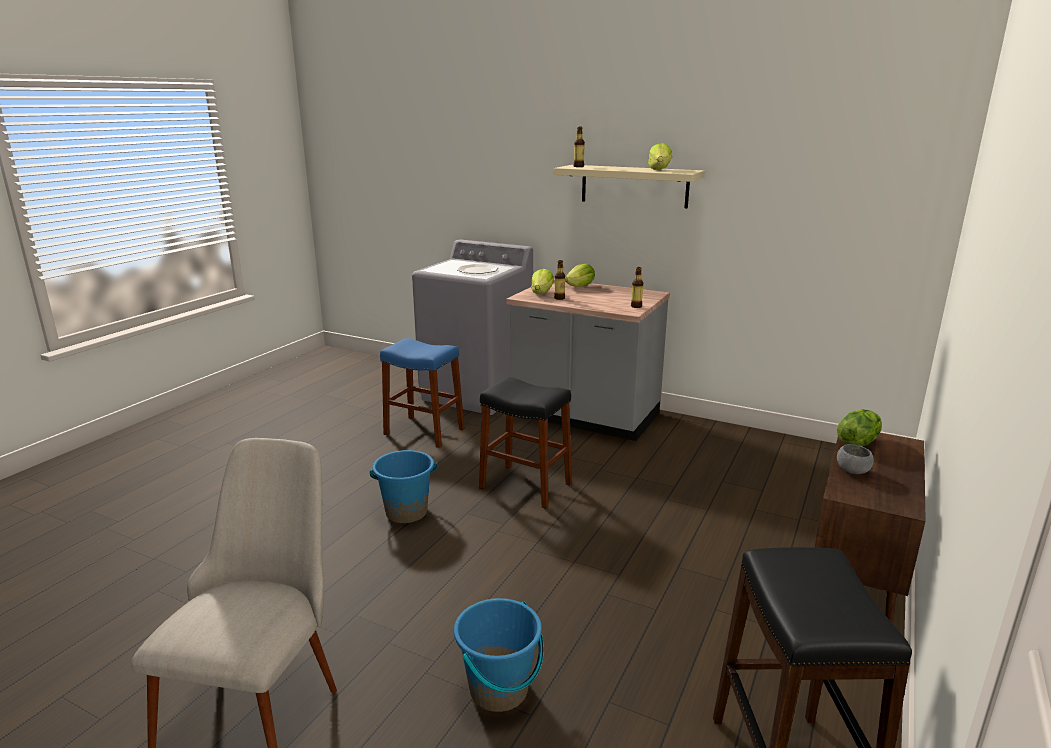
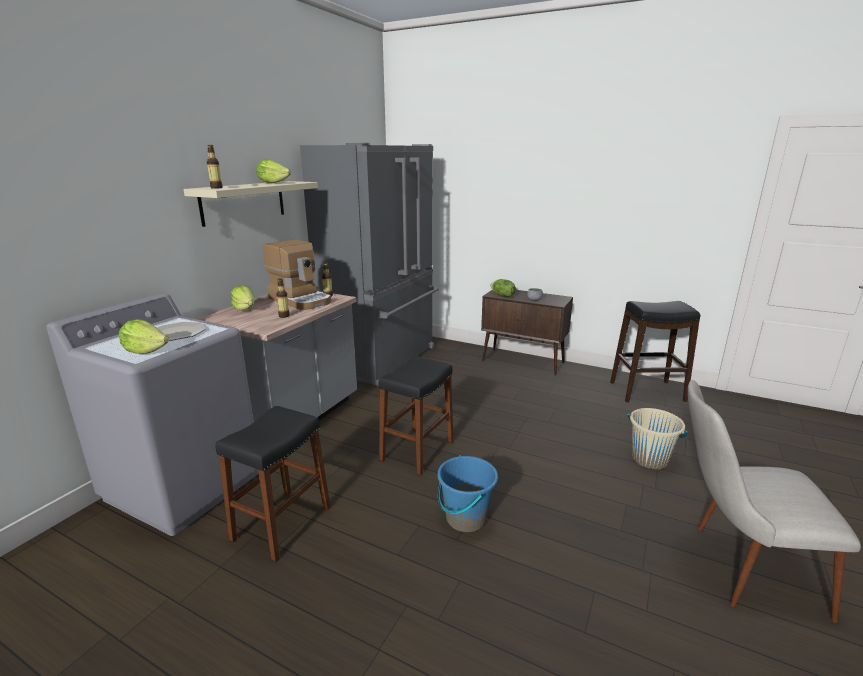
camera: 90 degrees left, 0 degrees up
(424, 431) = (282, 523): blue stool -> black stool
(499, 690) = (649, 459): blue bucket -> beige bucket
(542, 293) = (258, 321): lettuce -> lettuce (145, 351)
(615, 299) = (301, 300): none -> coffee machine
(770, 456) = (383, 359): none -> grey fridge

